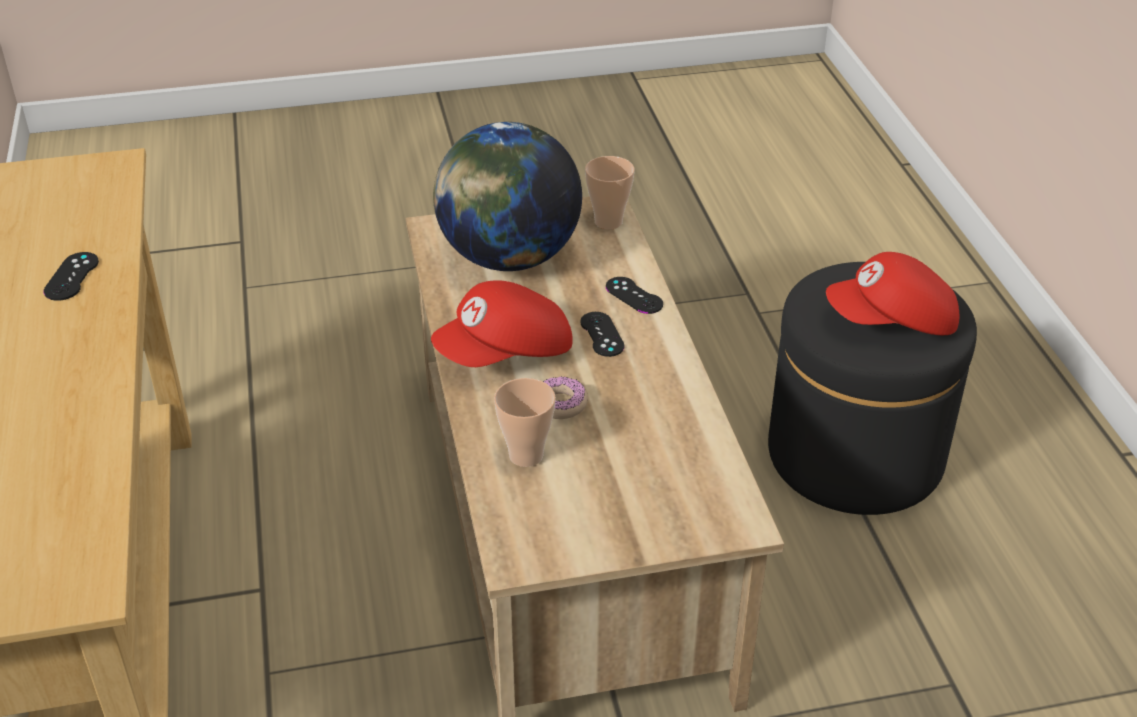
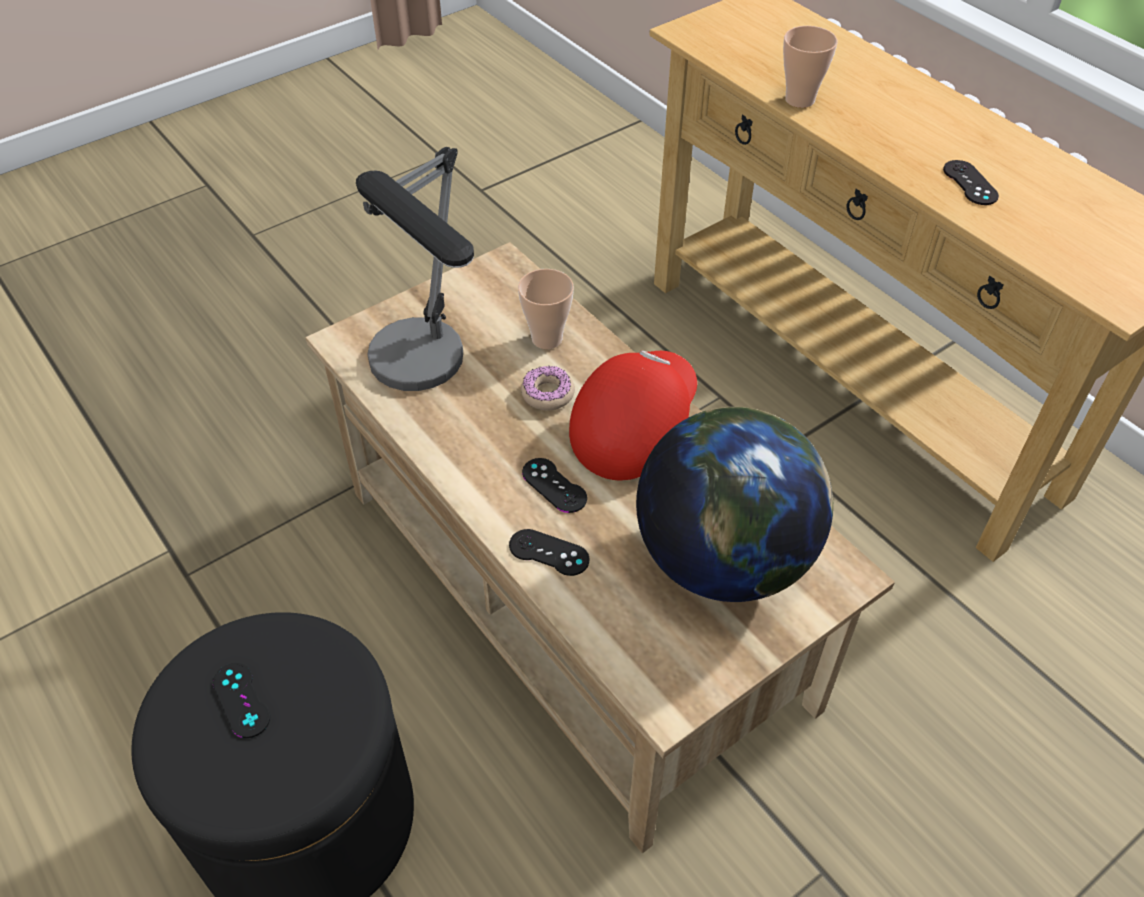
camera: 155 degrees right, 10 degrees up
(608, 222) = (648, 672): cup -> cup (800, 100)
(666, 456) = (428, 376): none -> table lamp
(892, 323) = (241, 700): red cap -> black game controller

